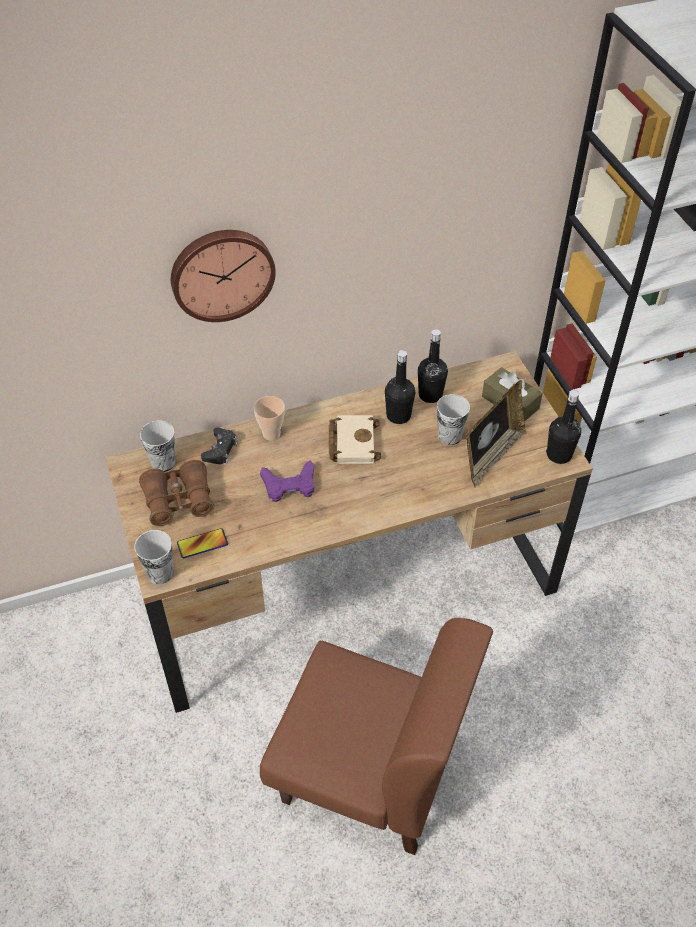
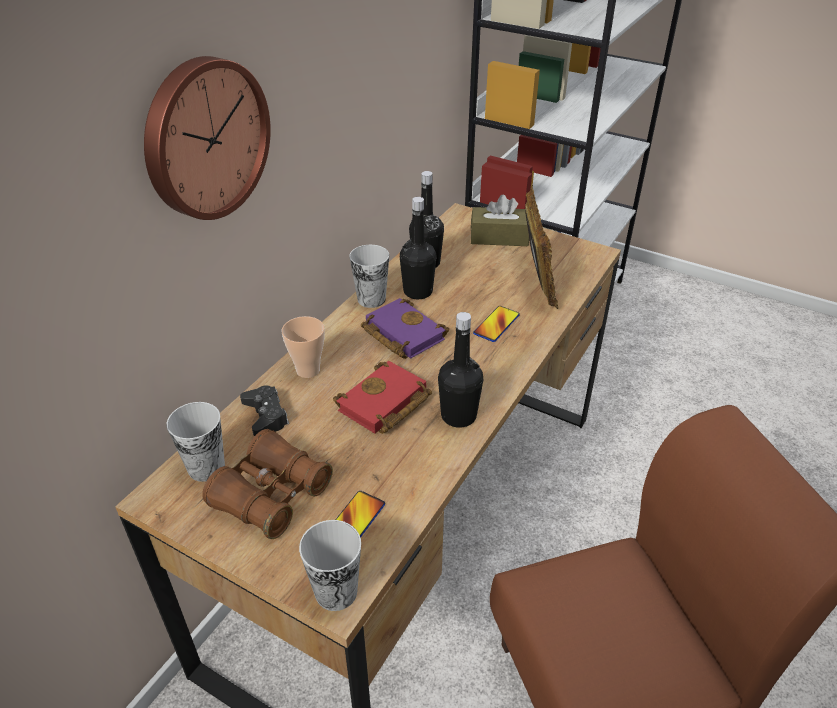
camera: 40 degrees left, 10 degrees down
(289, 485) = (384, 405): purple game controller -> red book
(352, 442) = (401, 334): beige book -> purple book
(421, 473) = (496, 324): none -> phone
(449, 436) = (483, 284): cup -> cup (371, 299)
(559, 455) = (585, 253): black bottle -> black bottle (458, 416)

